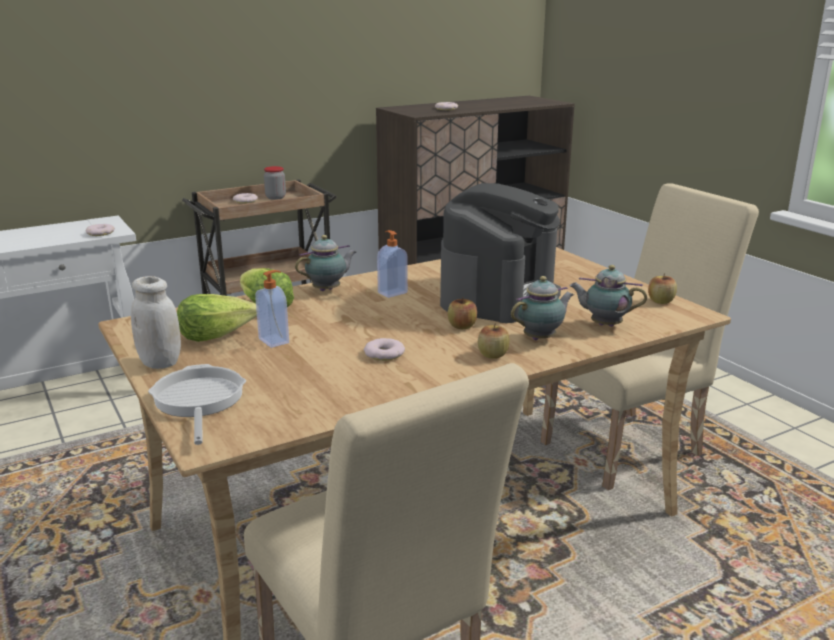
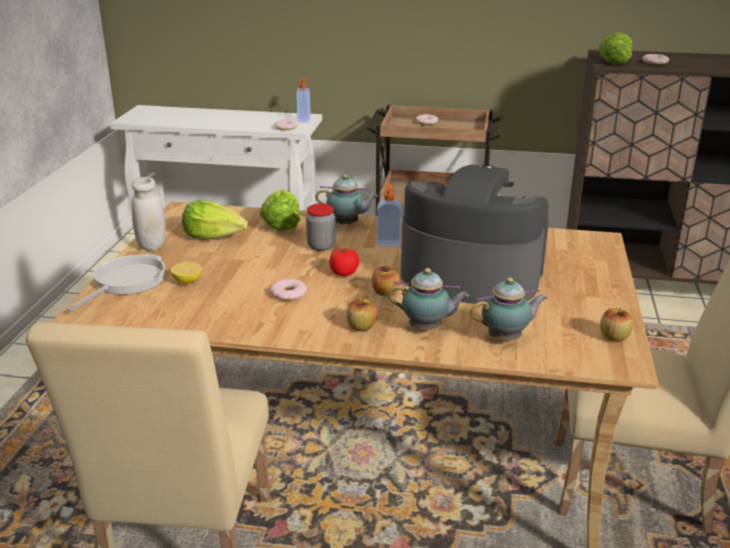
camera: 40 degrees right, 5 degrees up
(266, 378) = (187, 281): none -> lemon
(275, 197) = (456, 124): jar -> jar (321, 246)
(275, 341) = (240, 254): soap dispenser -> soap dispenser (304, 120)
(400, 324) = (344, 273): none -> tomato
(417, 112) = (614, 61): none -> lettuce
(499, 295) = (470, 275): coffee machine -> coffee machine turned 135 degrees counterclockwise
(603, 325) = (507, 338): teapot -> teapot turned 105 degrees clockwise

